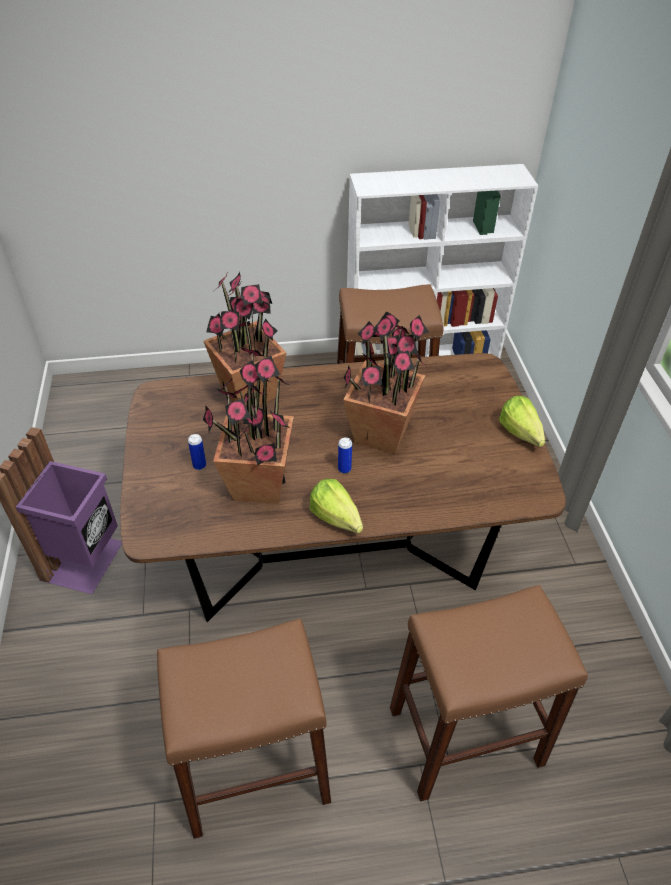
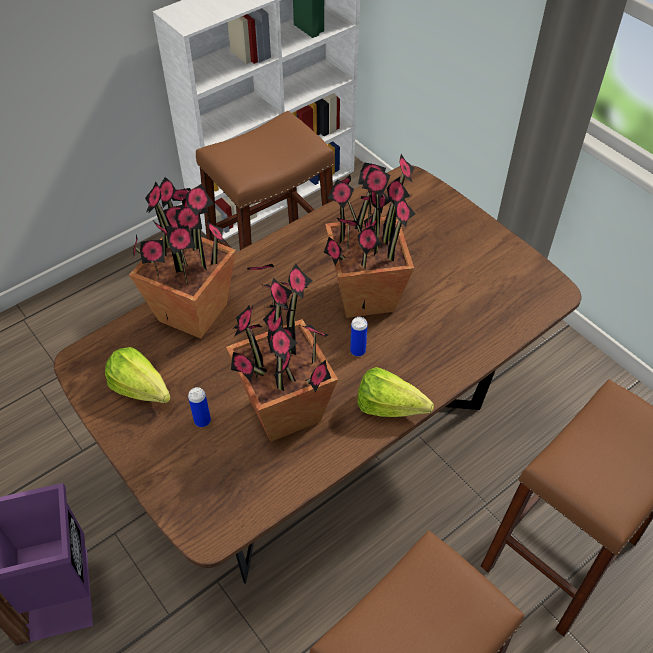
camera: 30 degrees left, 5 degrees up
(521, 437) = (495, 240): lettuce -> lettuce (144, 393)

